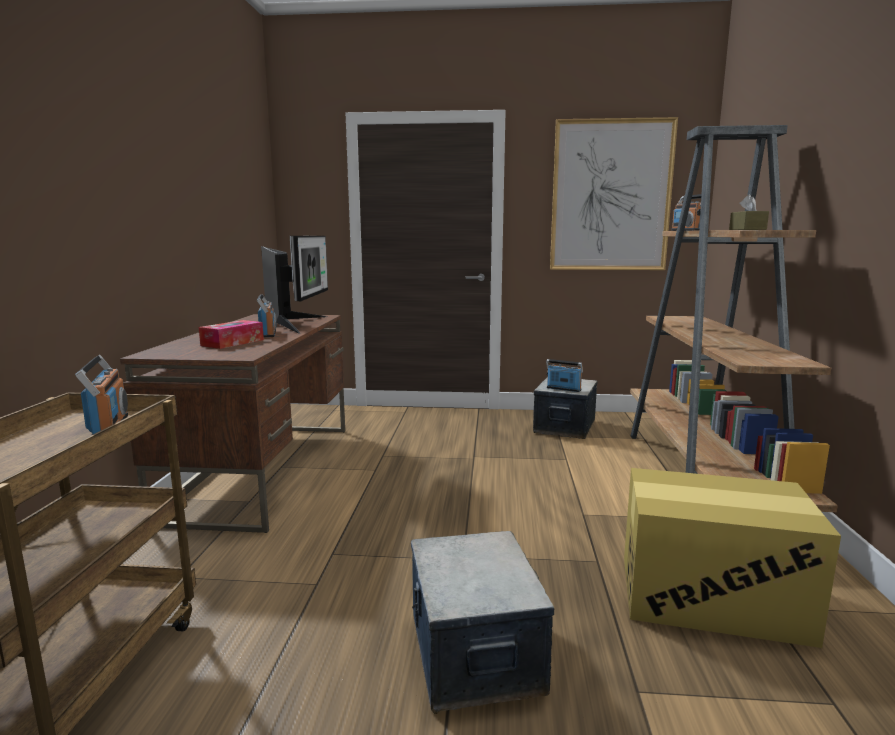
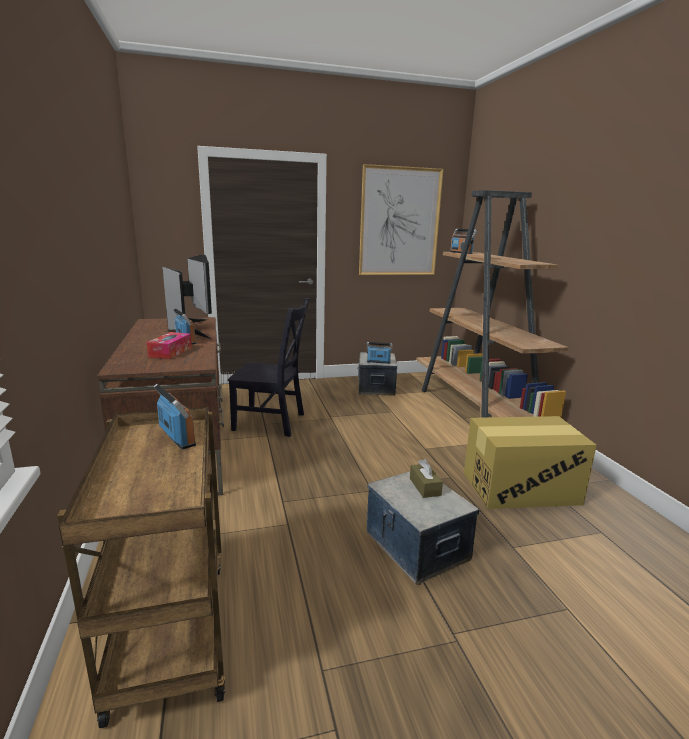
camera: 20 degrees left, 5 degrees up
(393, 455) = (272, 422): none -> black chair
(747, 229) = (514, 260): brown tissue box -> brown tissue box (425, 487)

